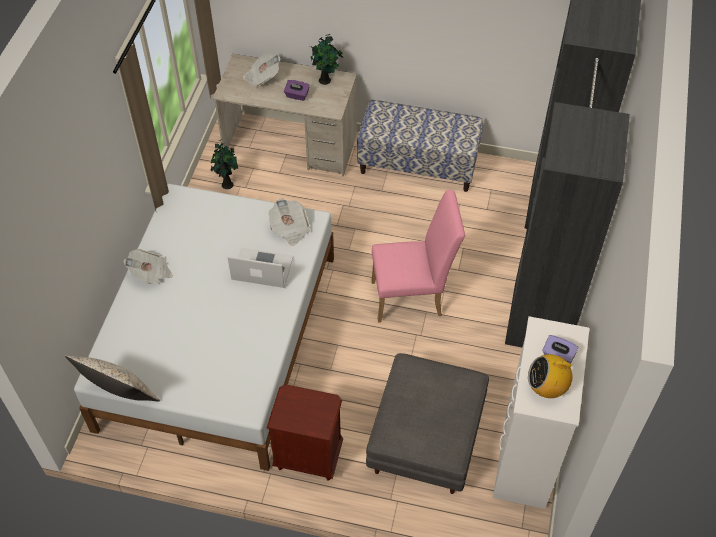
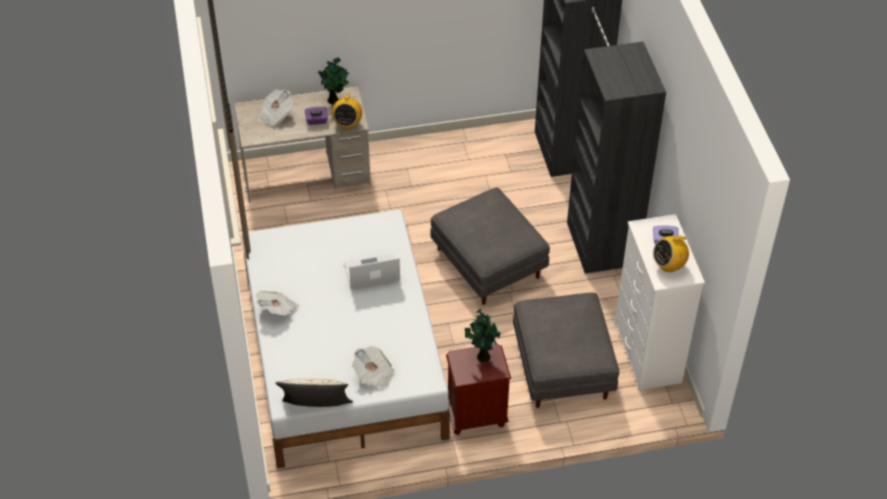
camera: 25 degrees left, 5 degrees down
(226, 184) = (268, 226): potted plant -> potted plant (482, 356)
(289, 229) = (375, 234): newspaper -> newspaper (374, 375)
(324, 108) = (347, 124): none -> radio
(412, 298) = (489, 264): pink chair -> grey ottoman
(418, 165) = (431, 154): bench -> none

